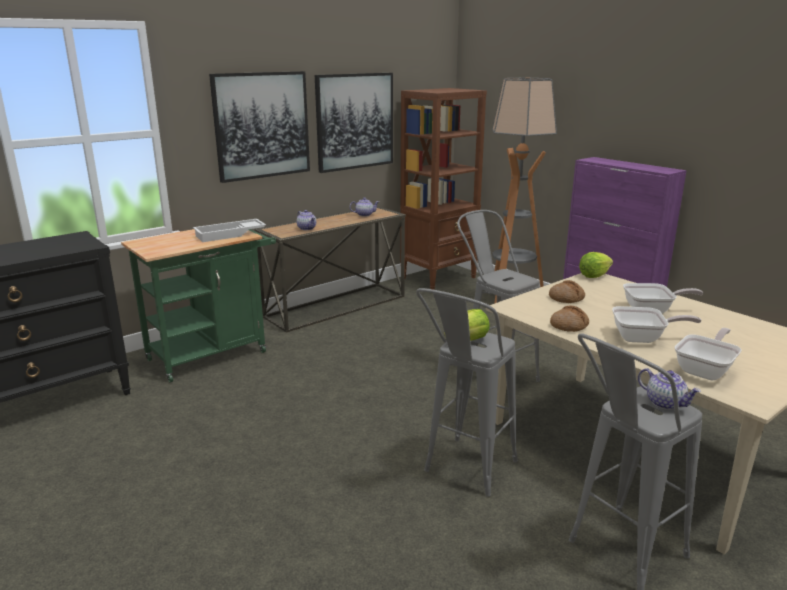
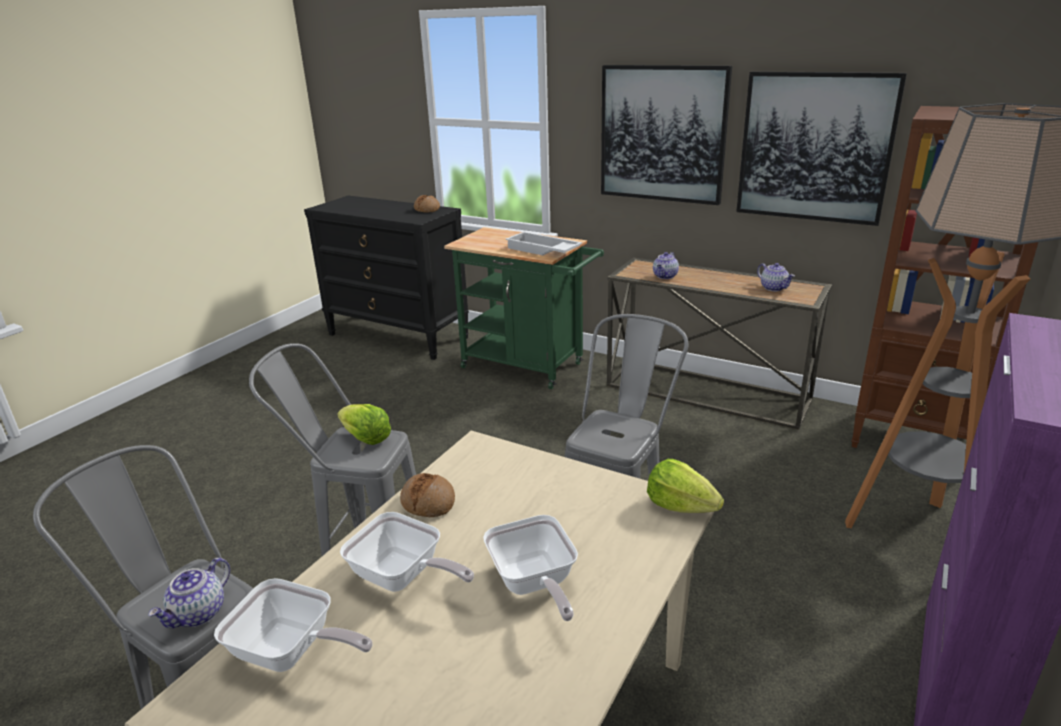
camera: 70 degrees right, 5 degrees up
(566, 298) = (542, 488): bread -> bread (427, 209)
(643, 338) = (403, 577): frying pan -> frying pan turned 45 degrees counterclockwise

